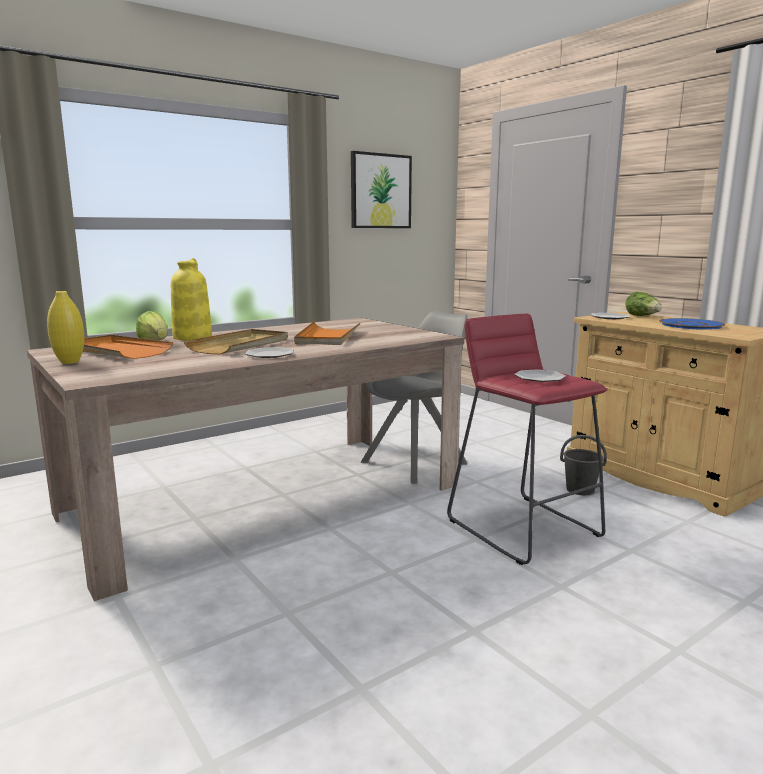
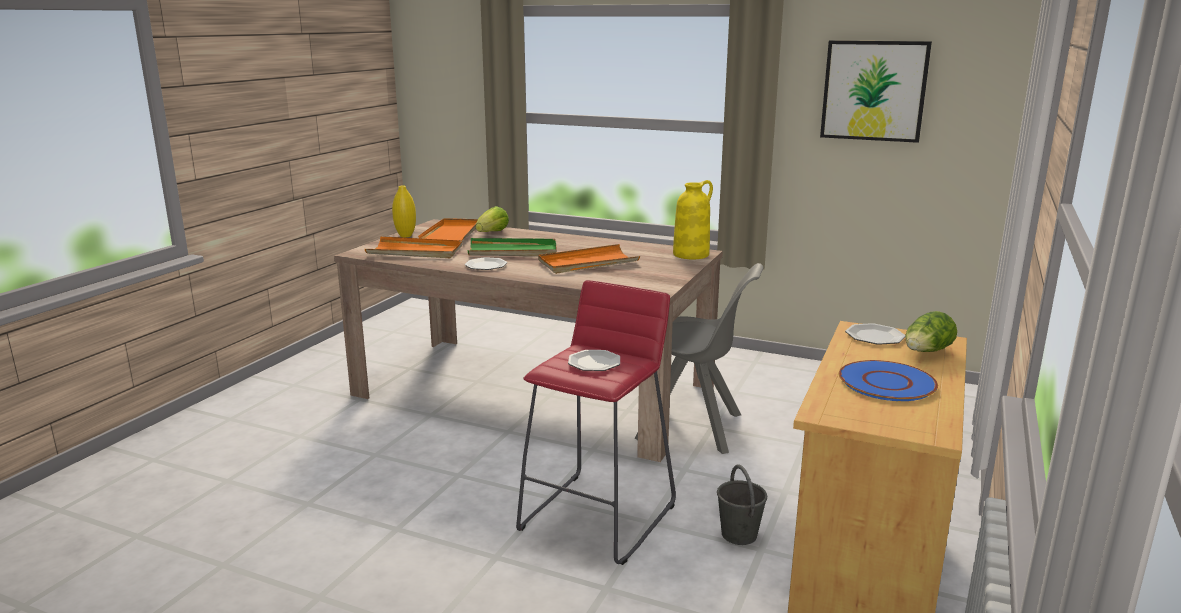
camera: 60 degrees right, 5 degrees up
(151, 365) = (415, 251): none -> orange tray
(192, 337) = (527, 234): yellow vase -> yellow vase (691, 254)
(240, 345) = (513, 251): beige tray -> green tray

